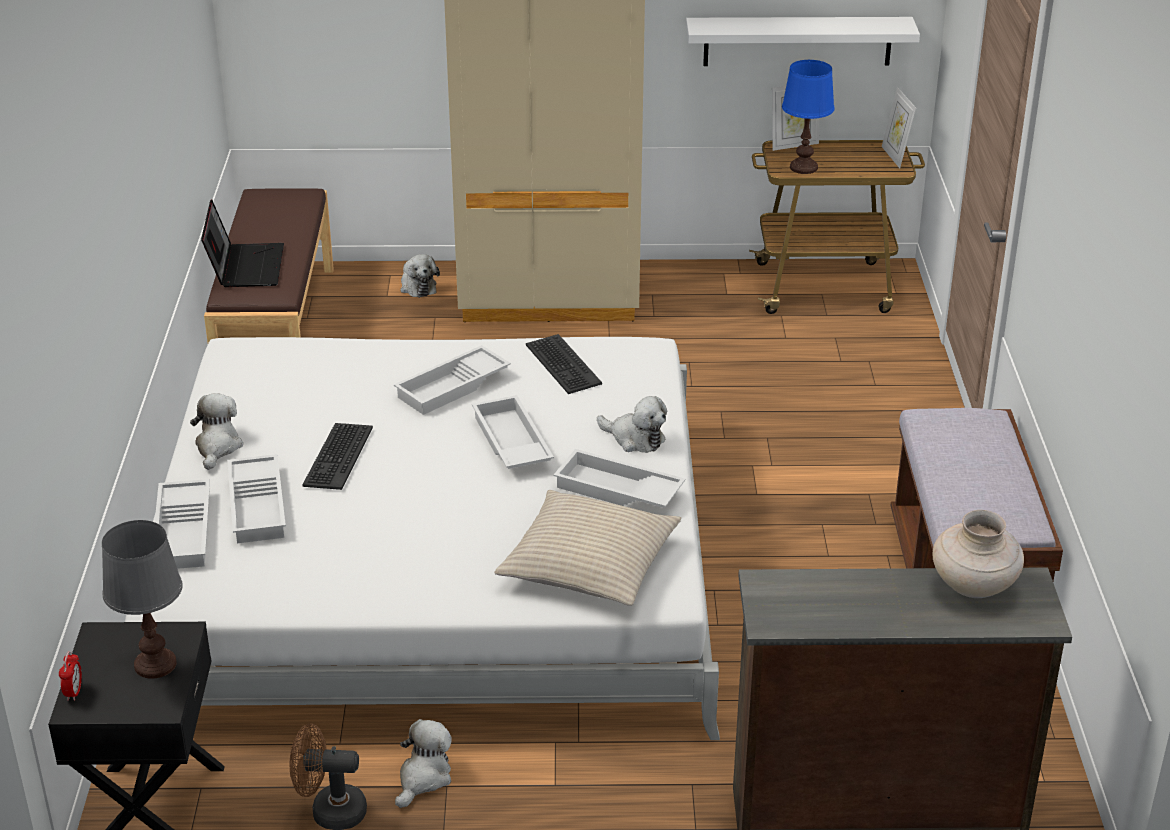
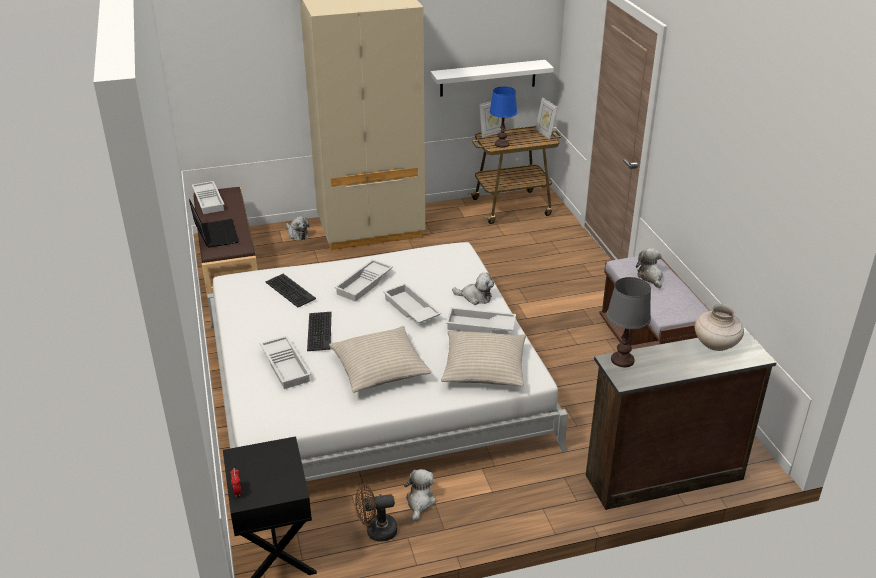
camera: 15 degrees left, 0 degrees up
(155, 664) = (278, 466): grey table lamp -> grey table lamp (622, 360)
(185, 532) = (250, 387): white tray -> white tray (209, 200)
(217, 447) = (247, 337): plush toy -> plush toy (650, 277)
(409, 535) = (379, 368): none -> beige pillow
(562, 365) = (417, 263): keyboard -> keyboard (289, 291)

